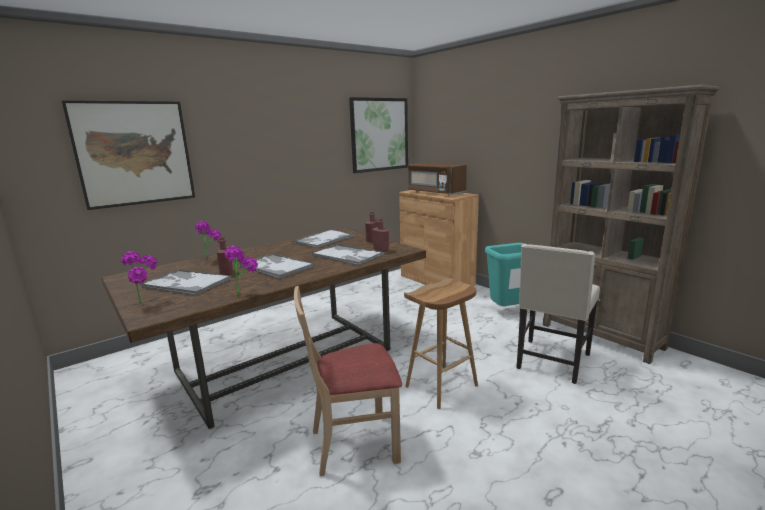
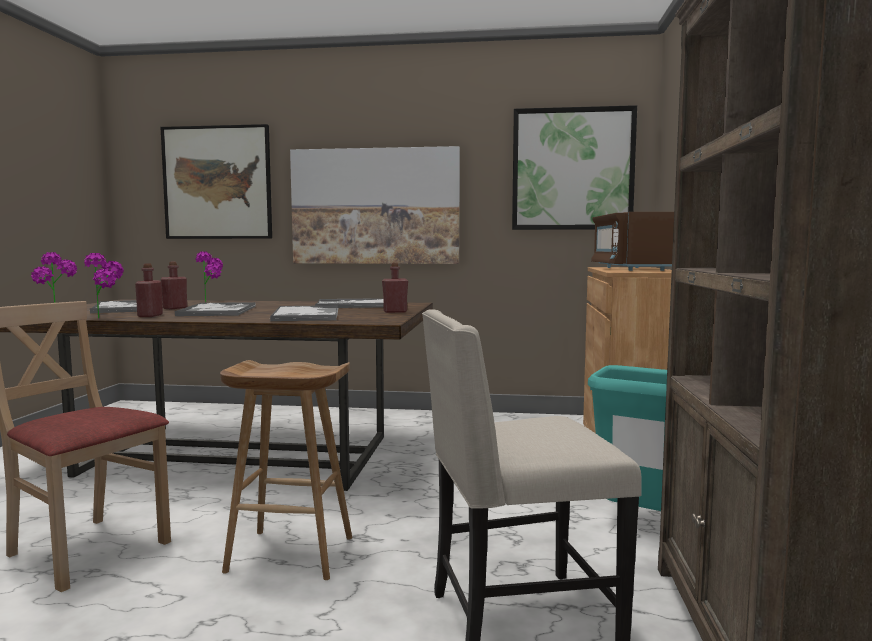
camera: 45 degrees right, 10 degrees down
(271, 165) = (375, 206): none -> picture
(381, 250) = (358, 317): red bottle -> red bottle (150, 316)

